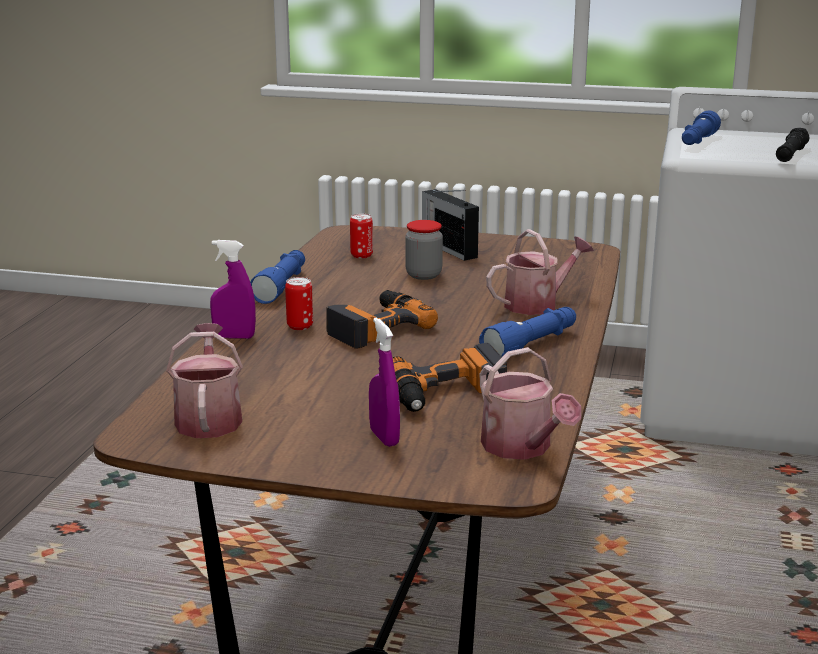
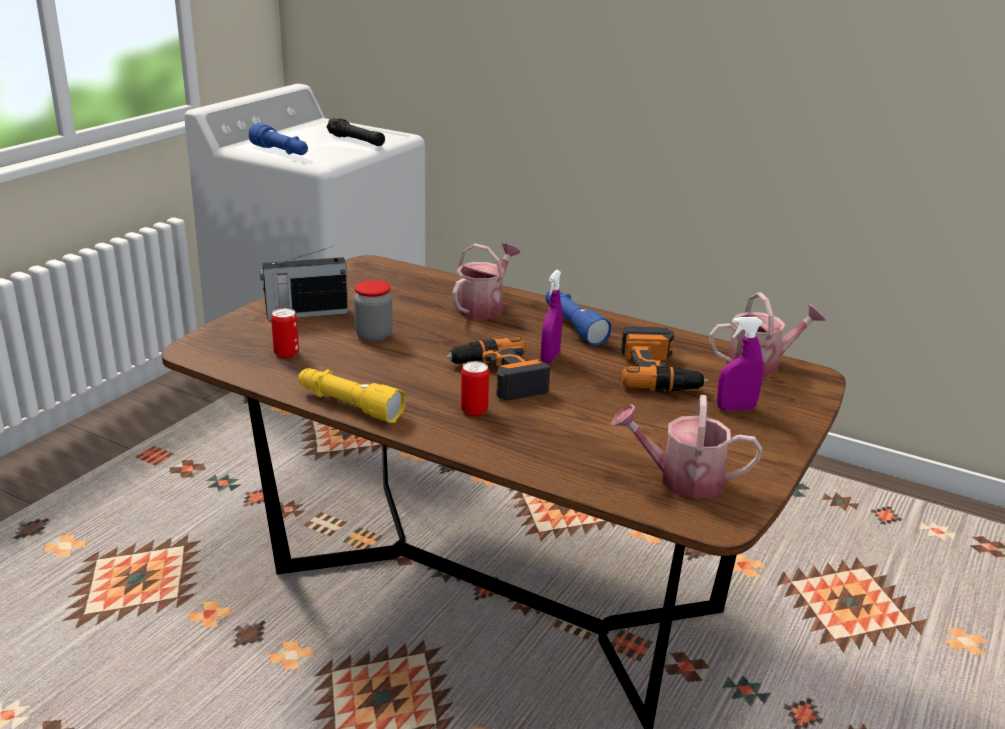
camera: 75 degrees left, 5 degrees up
(234, 337) = (484, 447): purple spray bottle -> purple spray bottle (550, 357)
(282, 286) = (349, 405): blue flashlight -> yellow flashlight
(537, 304) = (484, 307): watering can -> watering can turned 45 degrees clockwise

